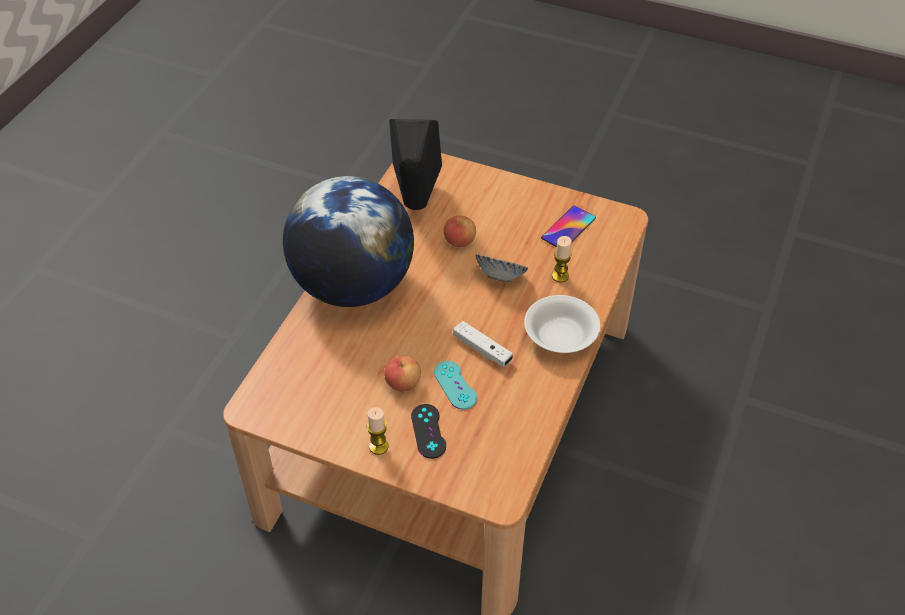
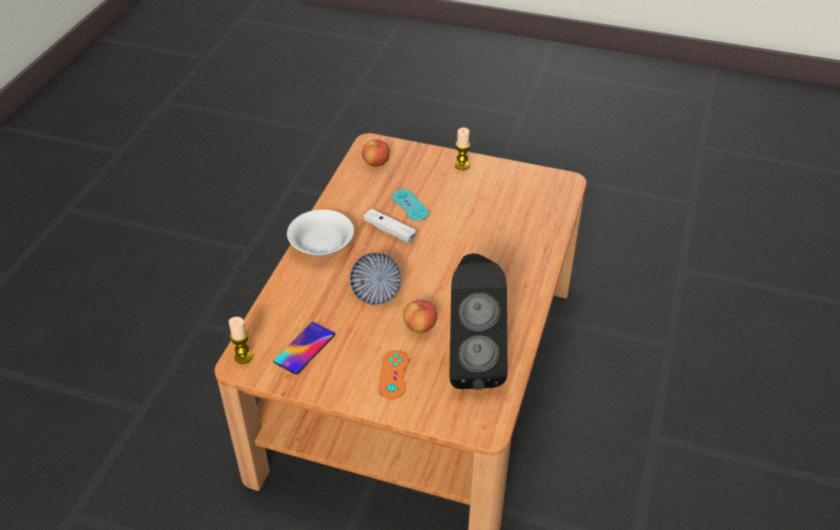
camera: 175 degrees right, 5 degrees down
(353, 286) = (515, 275): globe -> none
(403, 383) = (452, 204): apple -> apple (376, 162)
(428, 431) = (426, 176): black game controller -> none
(487, 201) = (393, 374): none -> orange game controller
(560, 276) = (317, 297): candle -> candle (243, 357)

